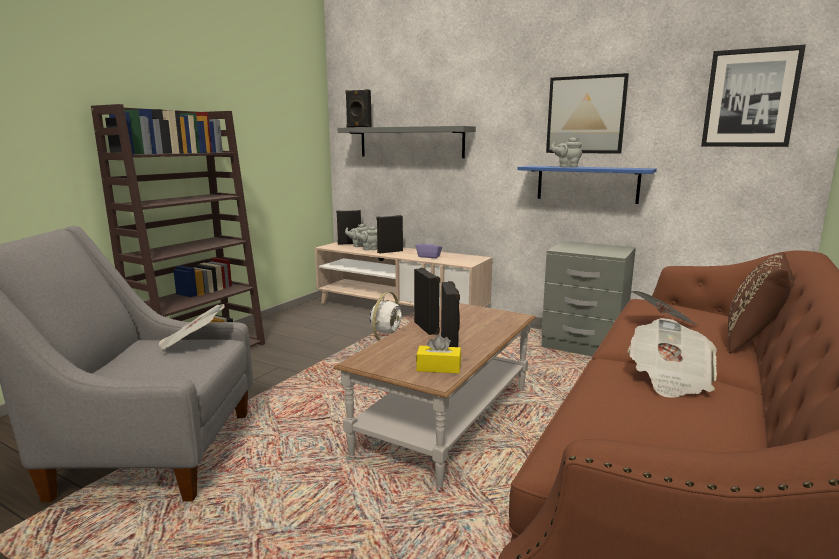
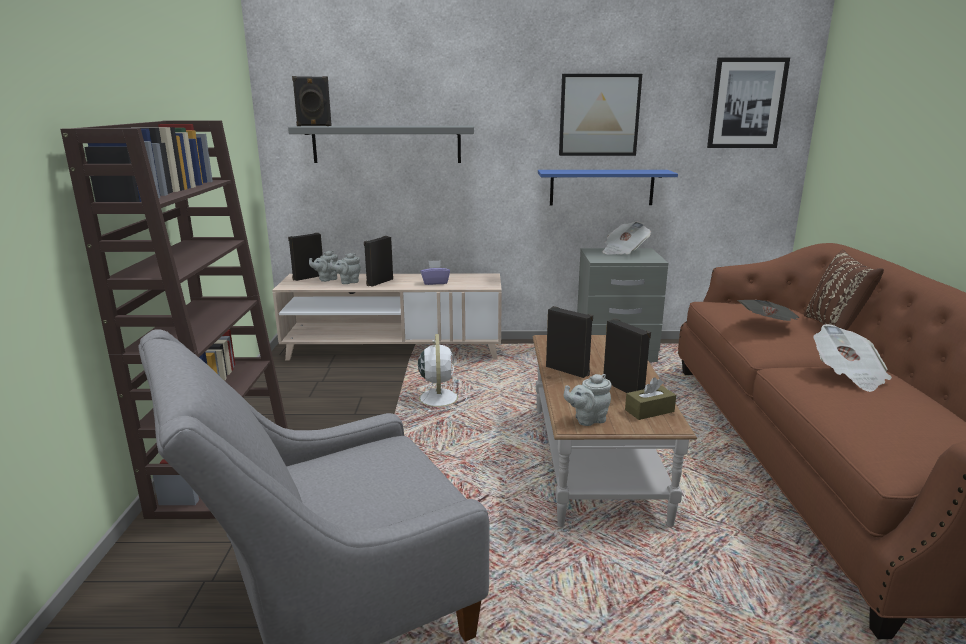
camera: 30 degrees left, 5 degrees up
(191, 344) = (361, 456): newspaper -> newspaper (623, 251)
(438, 367) = (649, 411): yellow tissue box -> brown tissue box
(566, 167) = (589, 171): grey teapot -> grey teapot (587, 419)

